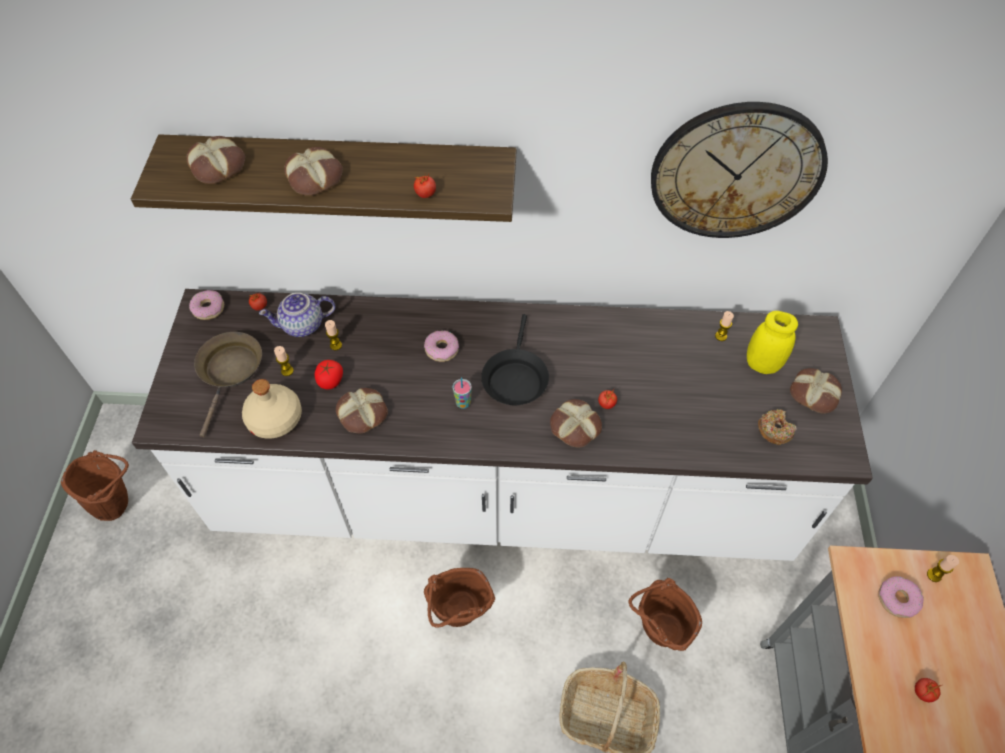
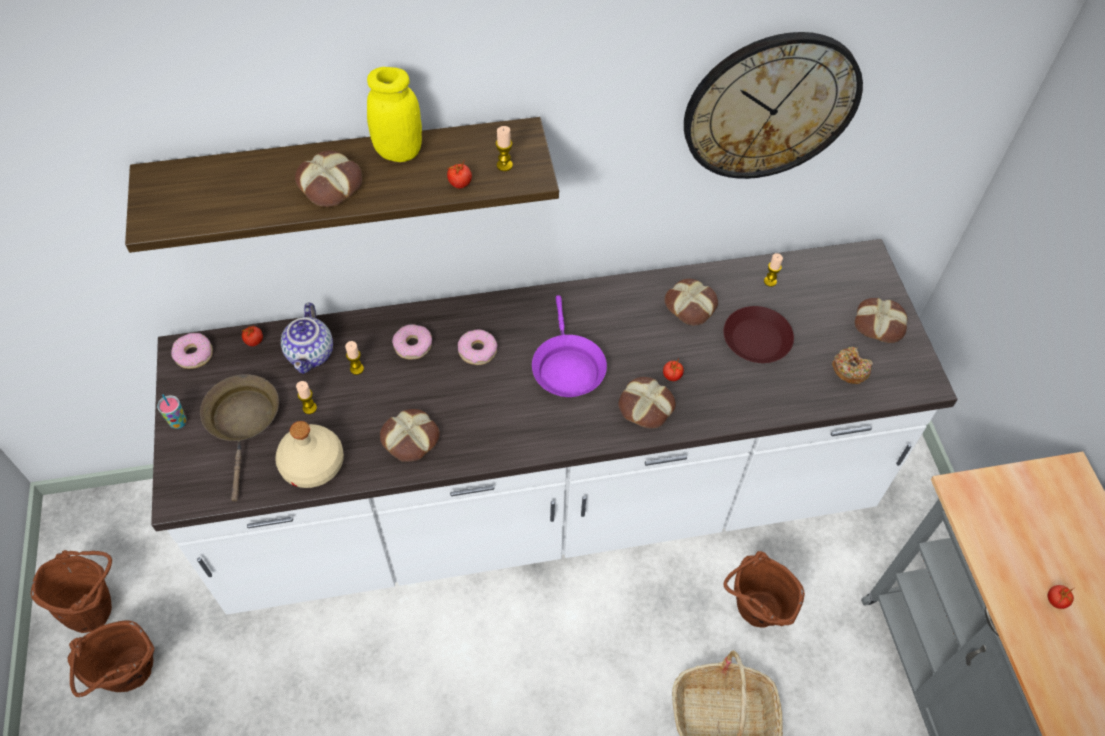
camera: 15 degrees left, 0 degrees up
(218, 165) = (215, 189): bread -> bread (691, 305)
(302, 326) = (311, 354): teapot -> teapot turned 60 degrees counterclockwise
(330, 381) = (363, 409): tomato -> none
(459, 616) = (536, 646): brown bucket -> brown bucket (131, 679)
(463, 403) = (518, 405): cup -> cup (178, 422)
(515, 378) = (567, 367): black frying pan -> purple frying pan
(694, 386) = (757, 340): none -> brown plate
(762, 364) = (819, 303): yellow jar -> yellow jar (399, 152)
(897, 599) = (1010, 515): donut -> donut (413, 345)
(934, 575) = (1038, 484): candle -> candle (504, 165)

